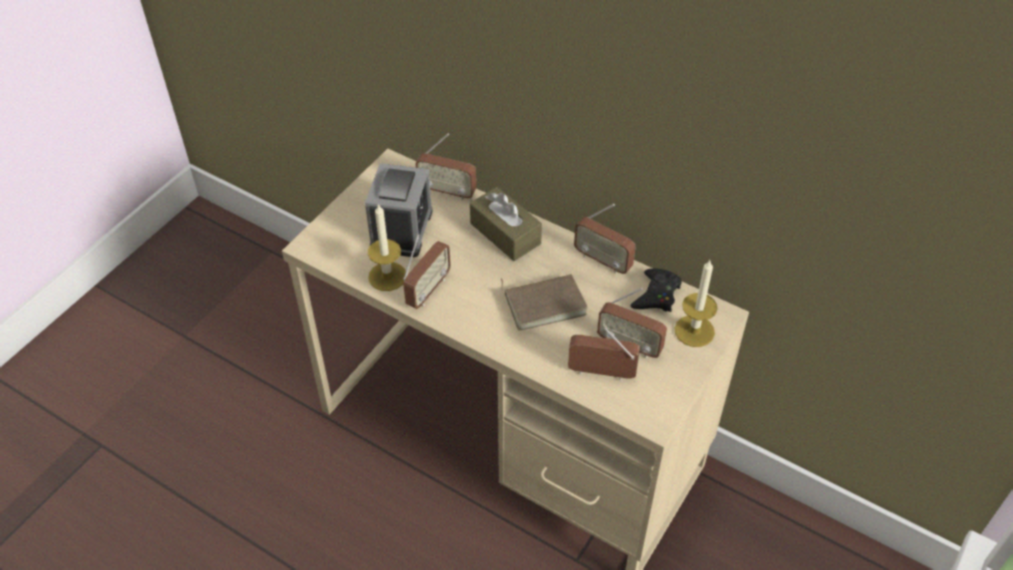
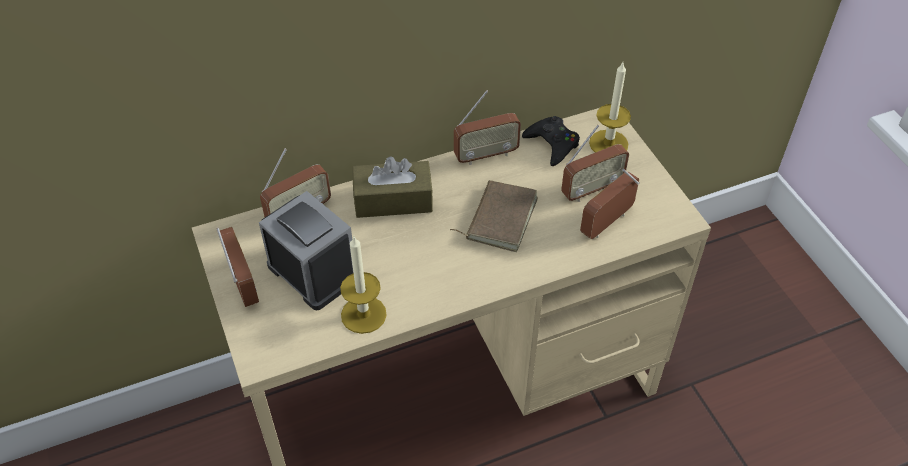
camera: 55 degrees left, 0 degrees up
(428, 290) = (410, 292): radio -> radio (242, 284)

